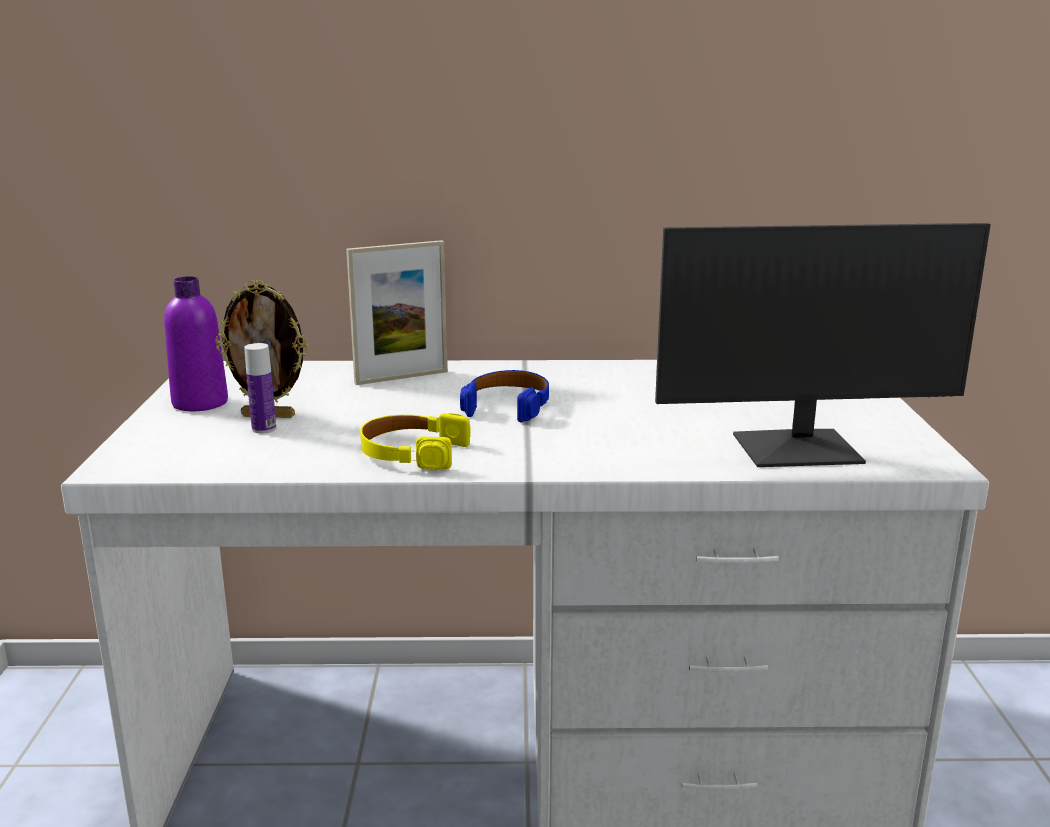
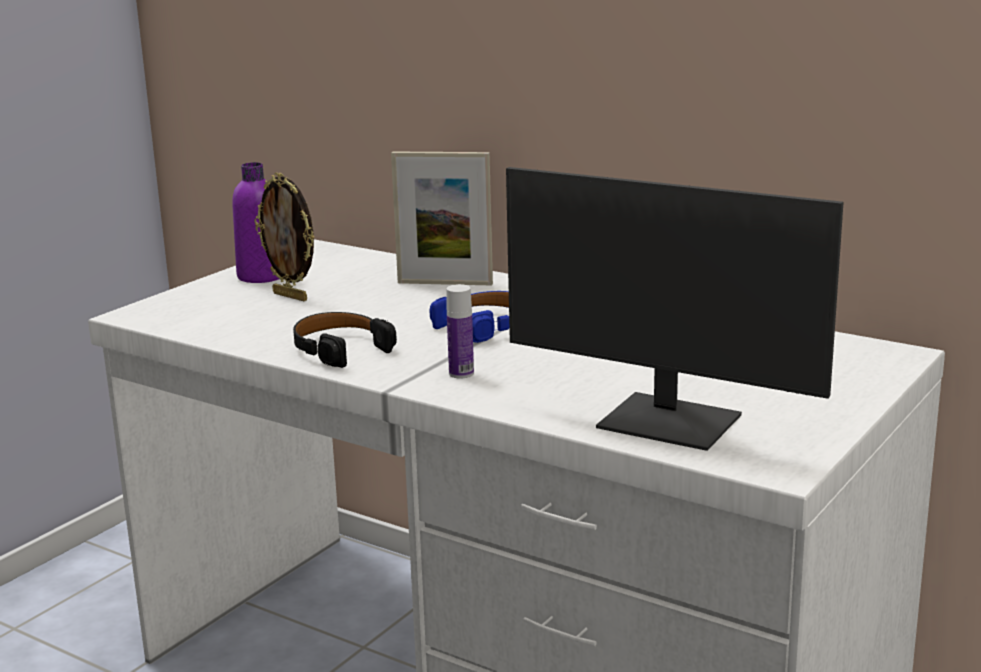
camera: 35 degrees right, 0 degrees up
(264, 429) = (270, 306): bottle -> bottle (461, 373)
(412, 453) = (340, 349): yellow headphones -> black headphones

